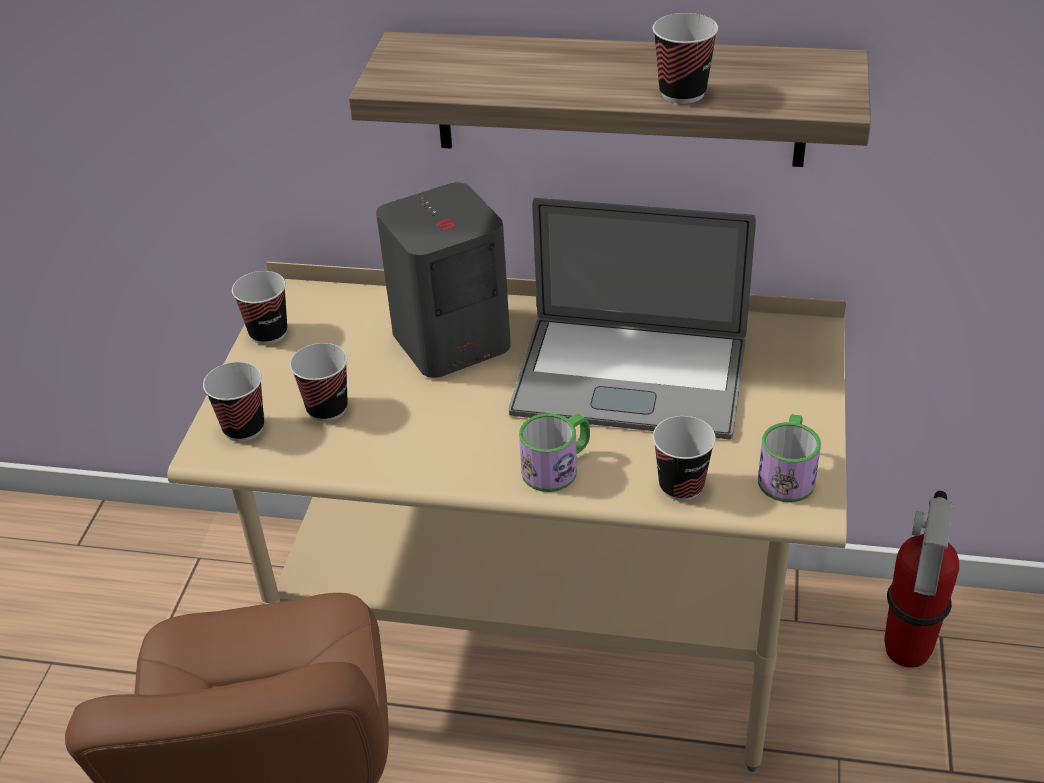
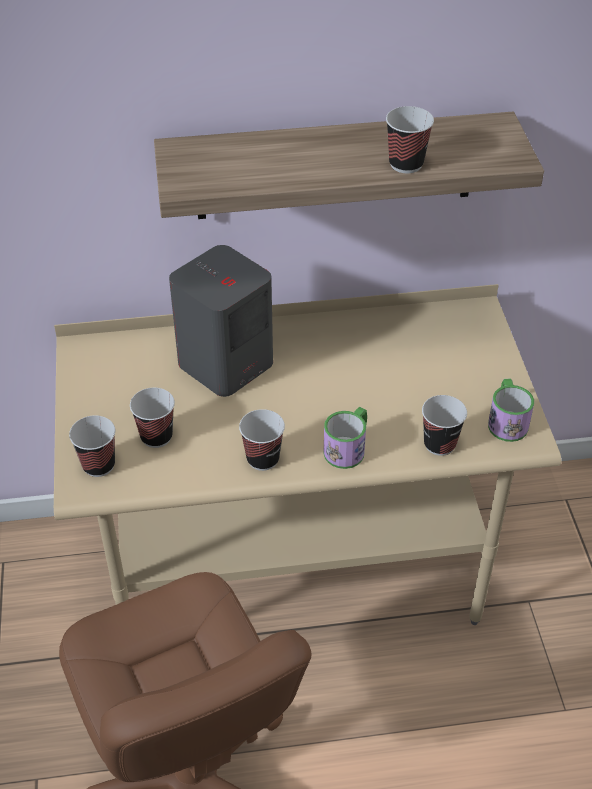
camera: 20 degrees left, 5 degrees up
(268, 333) = (79, 383): cup -> cup (263, 459)
(630, 377) = (369, 368): laptop -> none
(907, 652) = (548, 516): fire extinguisher -> none

